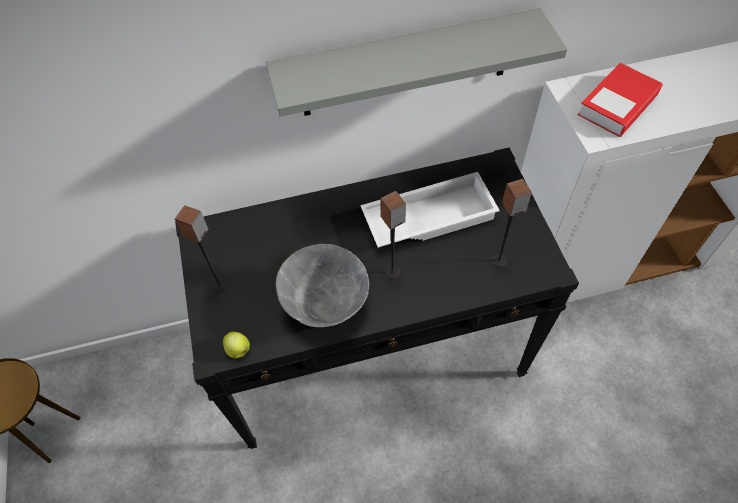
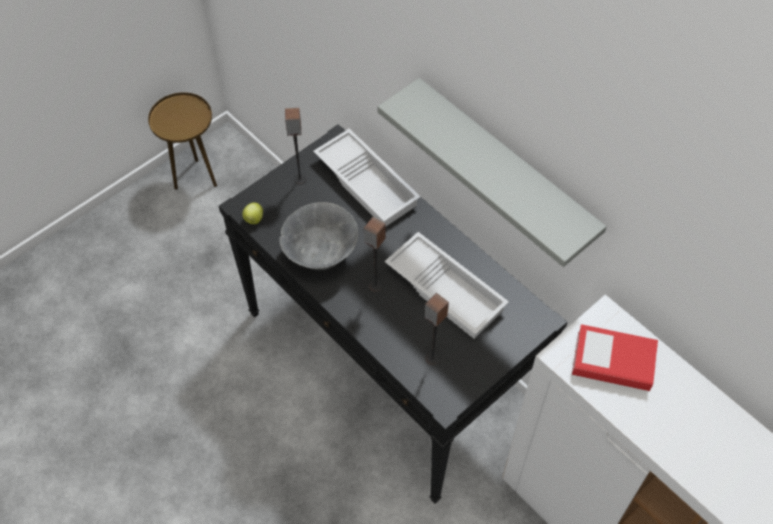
camera: 60 degrees right, 0 degrees up
(266, 226) = (368, 182): none -> white tray

